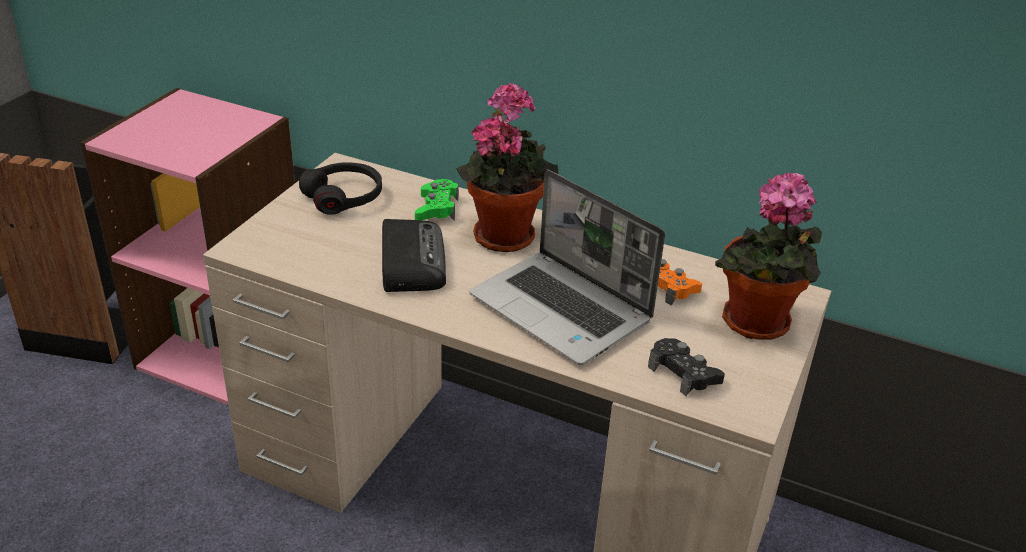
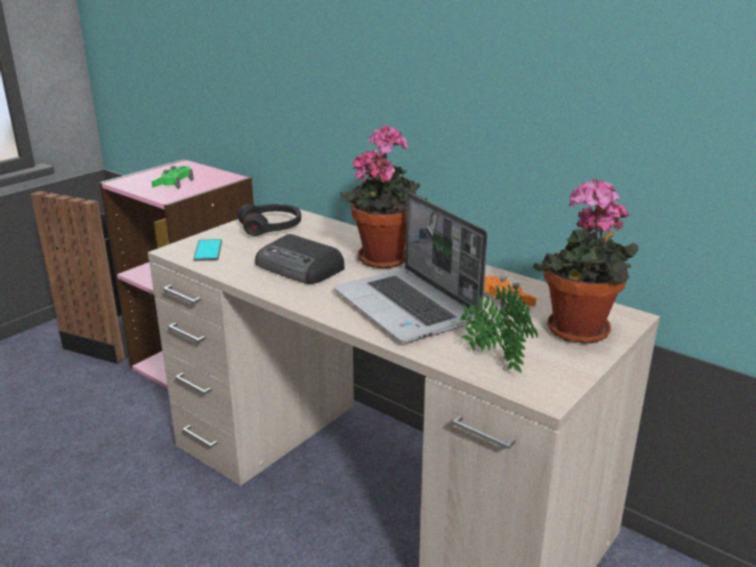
camera: 15 degrees right, 10 degrees down
(281, 245) = (208, 251): none -> phone
(411, 261) = (300, 268): radio -> radio turned 120 degrees clockwise
(437, 208) = (339, 238): green game controller -> green game controller (173, 183)
(683, 373) = (494, 359): black game controller -> potted plant

